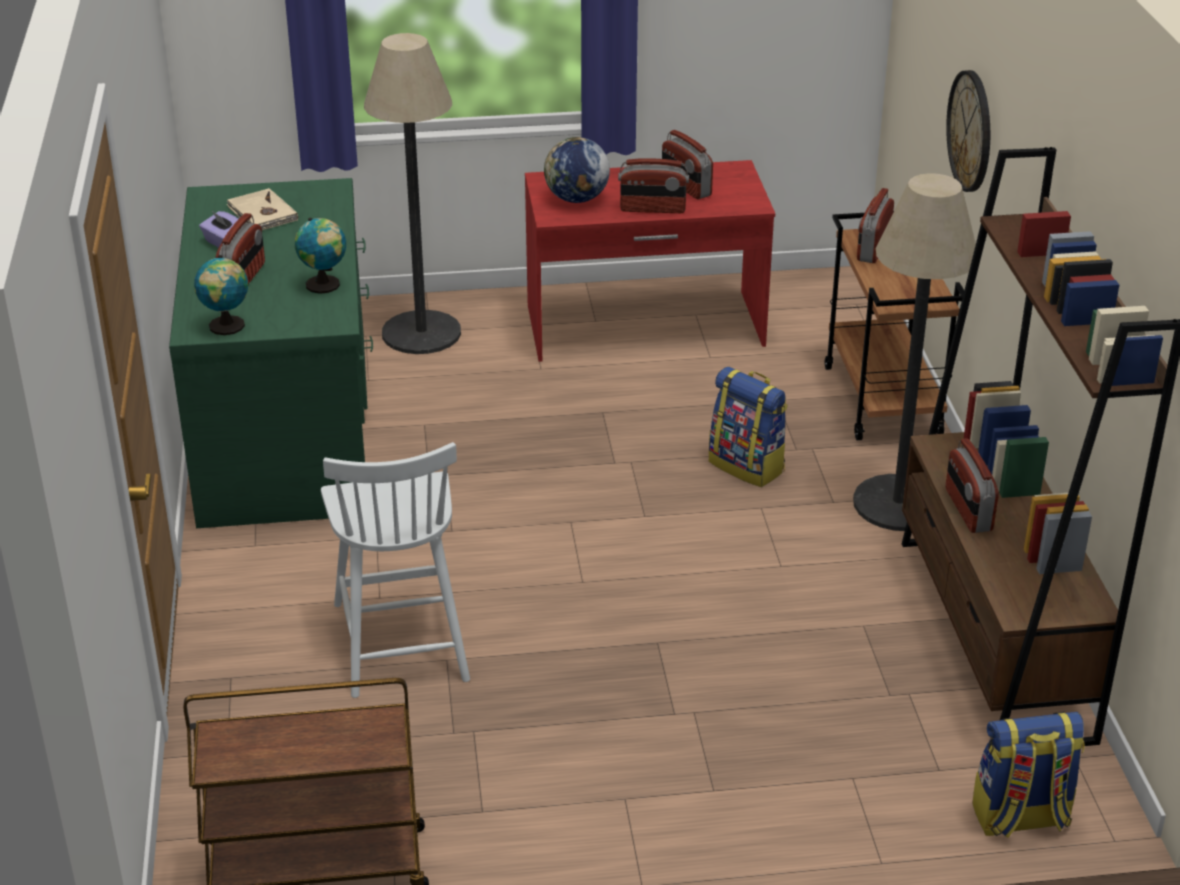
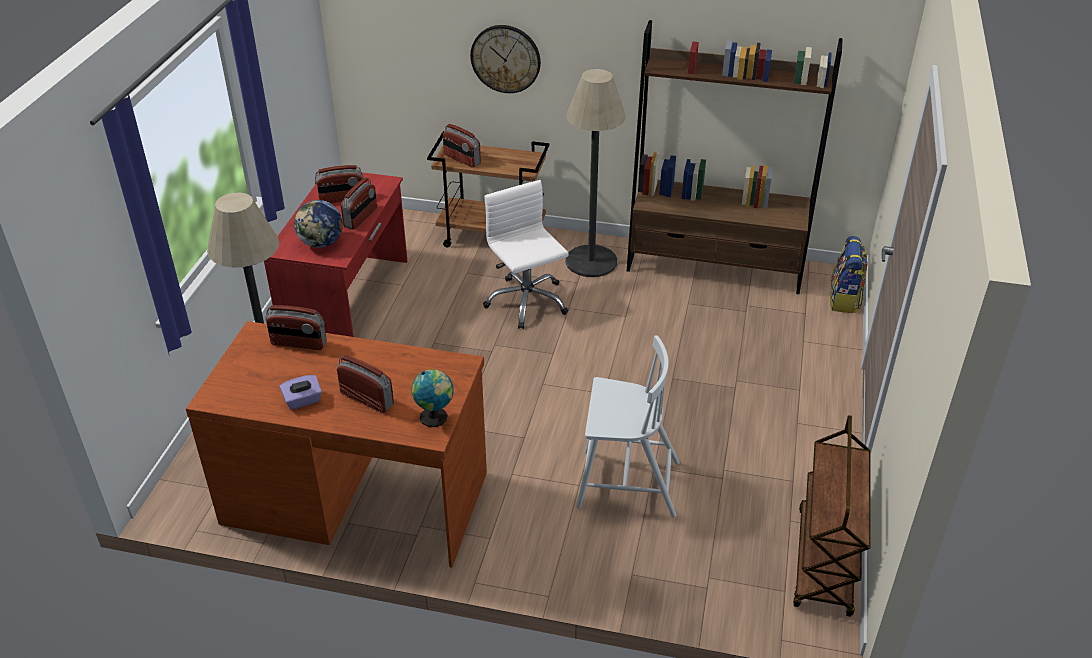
camera: 70 degrees left, 5 degrees up
(261, 214) = (269, 374): beige book -> none
(287, 430) = (355, 496): green desk -> brown desk
(325, 285) = (405, 360): globe -> none
(748, 466) = (526, 302): backpack -> white office chair
(967, 510) = (707, 212): radio -> radio (298, 343)

